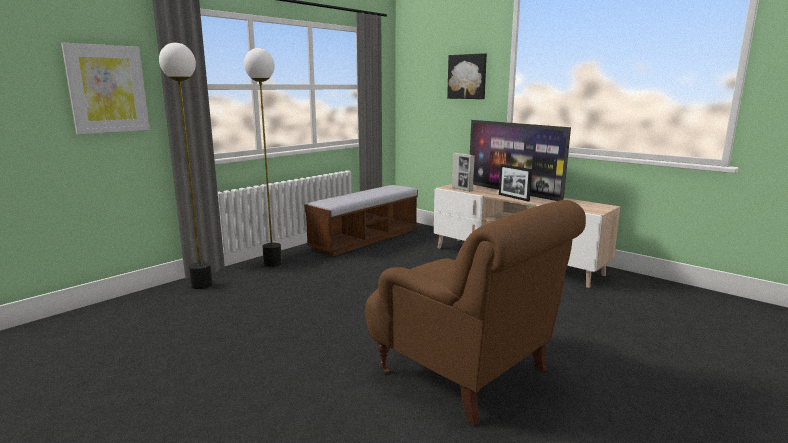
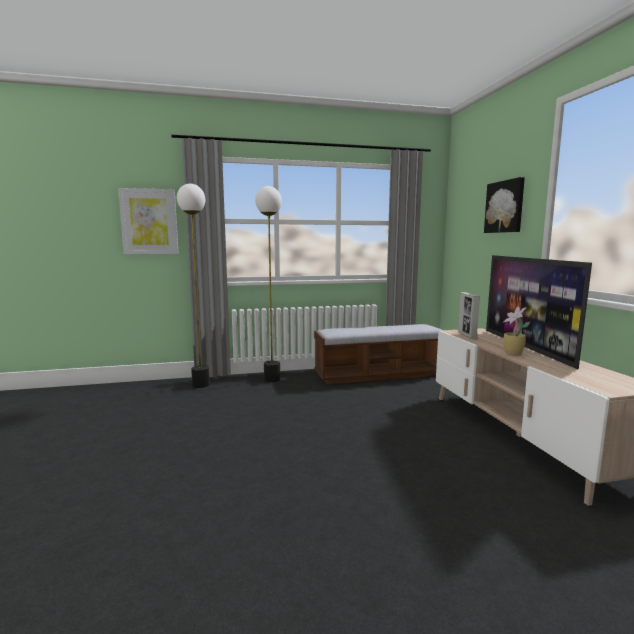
camera: 35 degrees right, 5 degrees down
(466, 372) = (264, 553): brown armchair -> none
(513, 197) = (513, 353): picture frame -> potted plant

